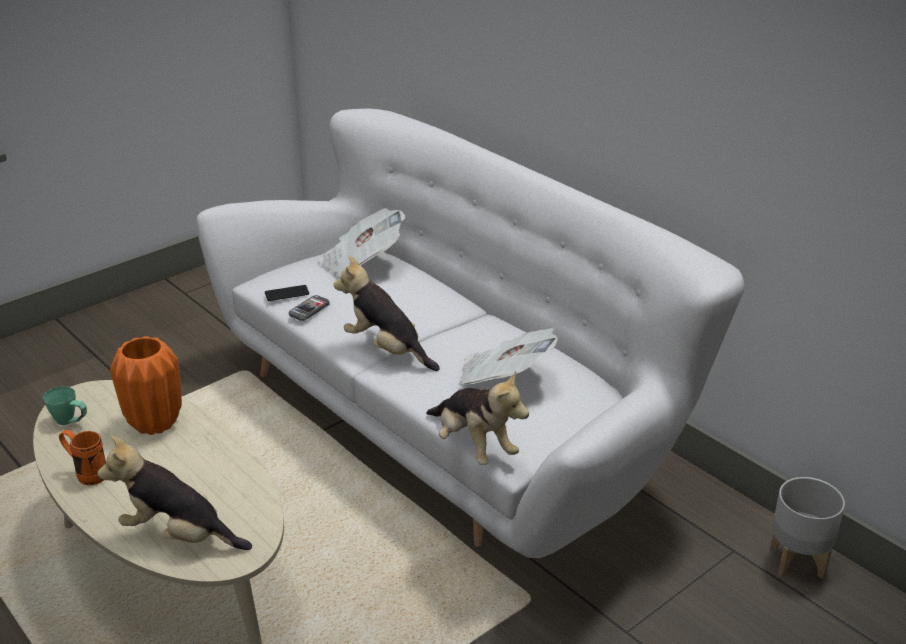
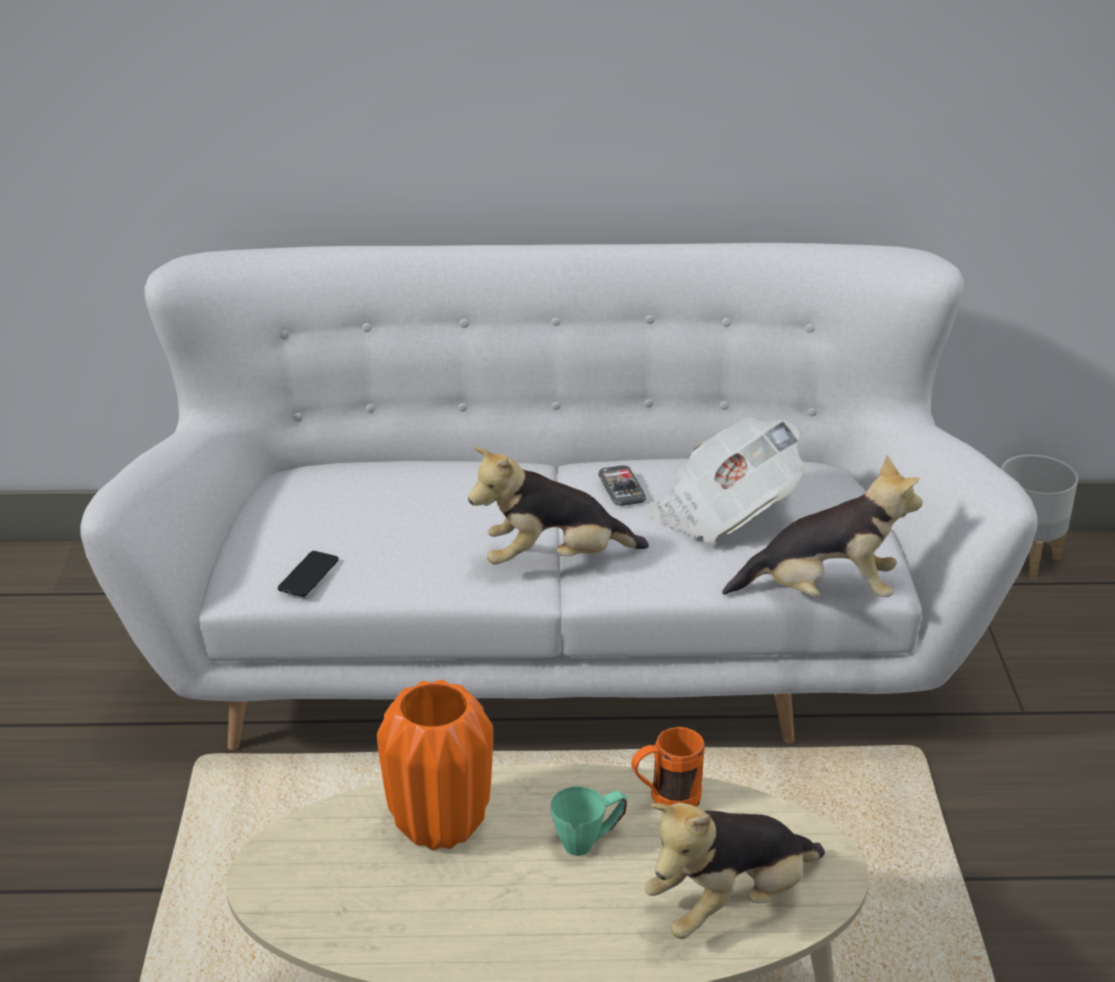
camera: 50 degrees left, 0 degrees up
(71, 422) = (329, 909): green mug -> green mug (589, 841)
(86, 473) = (486, 941): orange mug -> orange mug (665, 802)
(309, 309) = (376, 574): phone -> phone (622, 488)
(361, 262) = (322, 488): newspaper -> none

